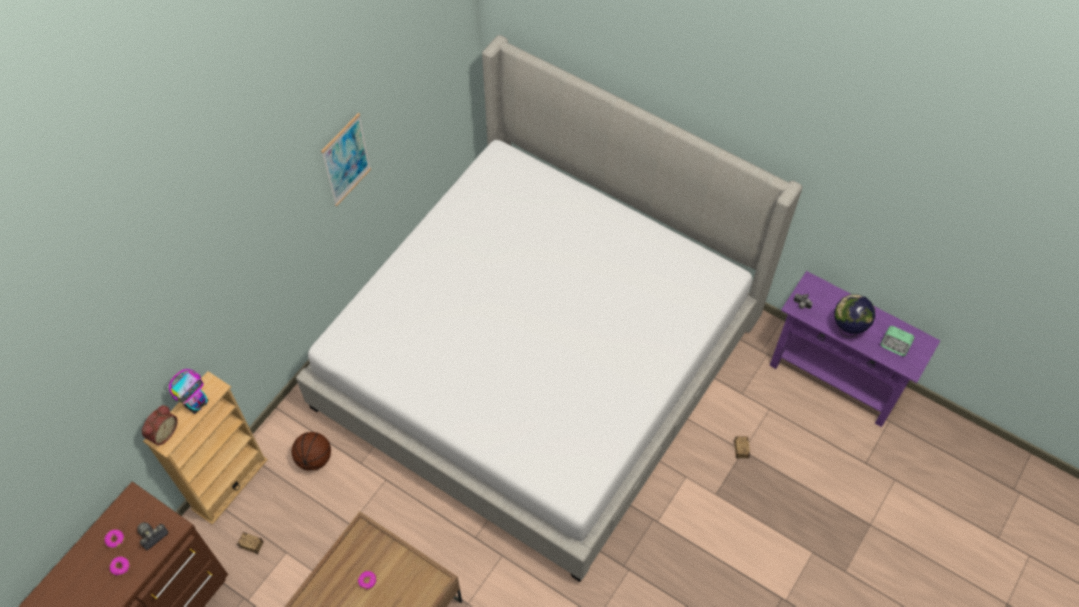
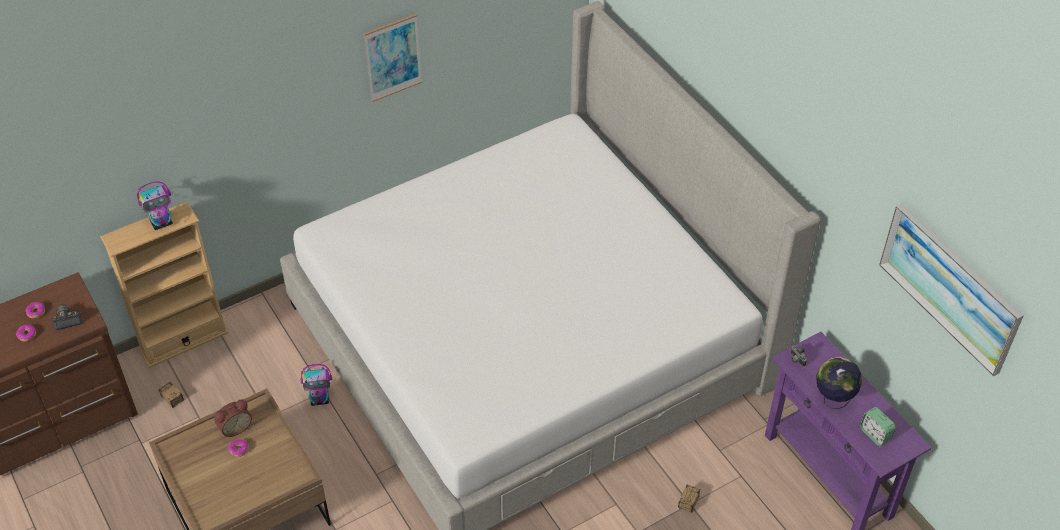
camera: 25 degrees right, 10 degrees down
(162, 432) = (120, 235): alarm clock -> alarm clock (234, 427)
(314, 458) = (270, 348): basketball -> none
(387, 488) = (320, 399): none -> toy robot
(957, 219) = (950, 287): none -> picture

